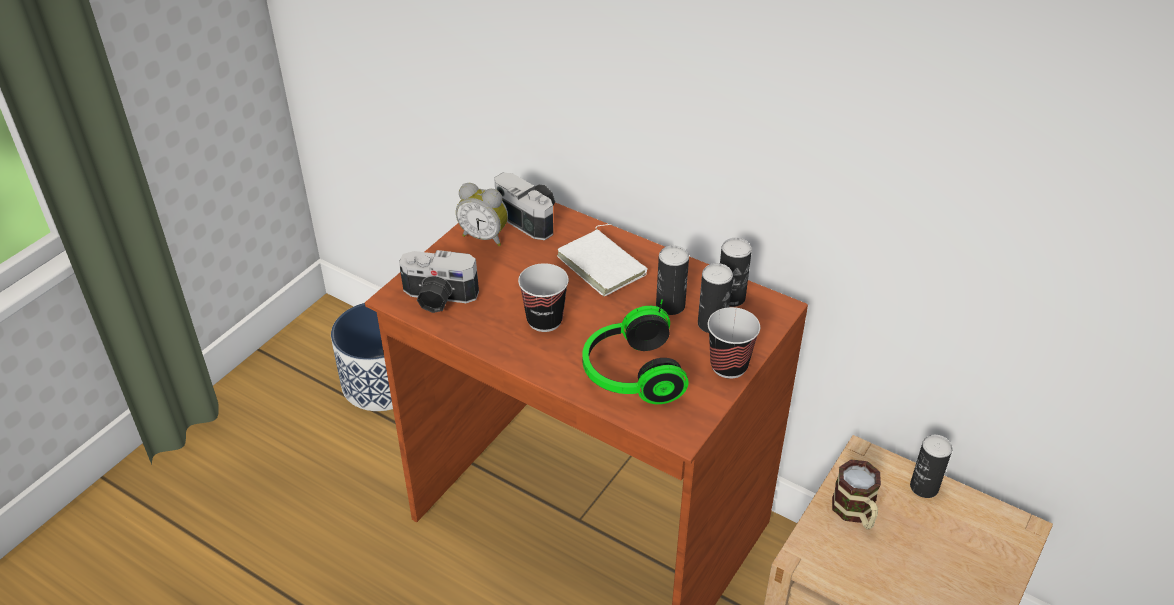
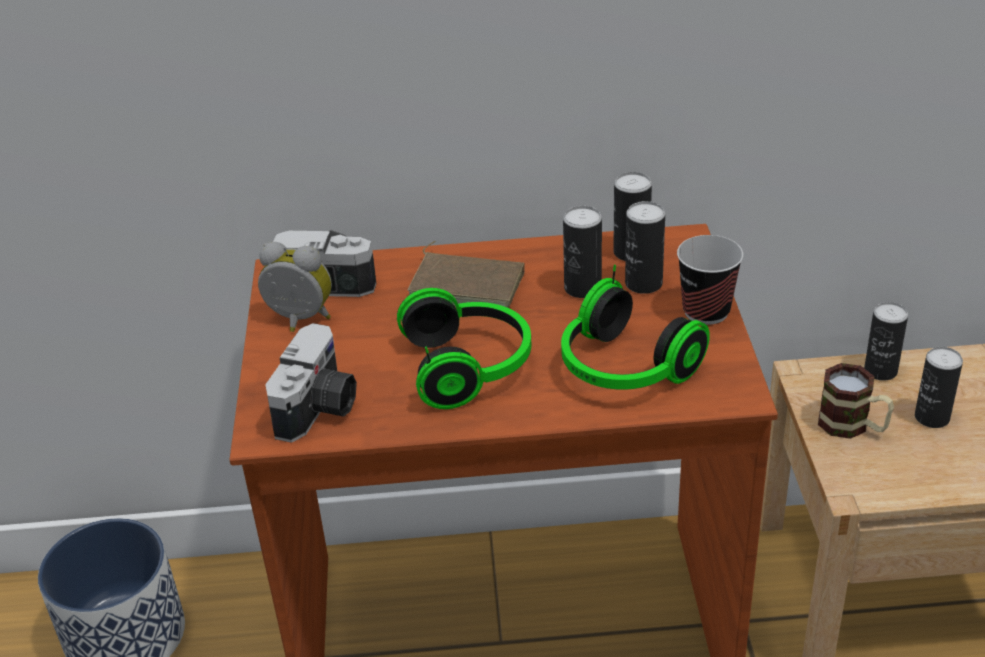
camera: 35 degrees left, 5 degrees down
(438, 298) = (320, 408): camera -> camera turned 45 degrees counterclockwise
(485, 236) = (299, 321): alarm clock -> alarm clock turned 150 degrees counterclockwise
(544, 320) = (470, 367): cup -> headphones
(604, 265) = (468, 285): white book -> brown book
(922, 542) = (932, 417): none -> can

